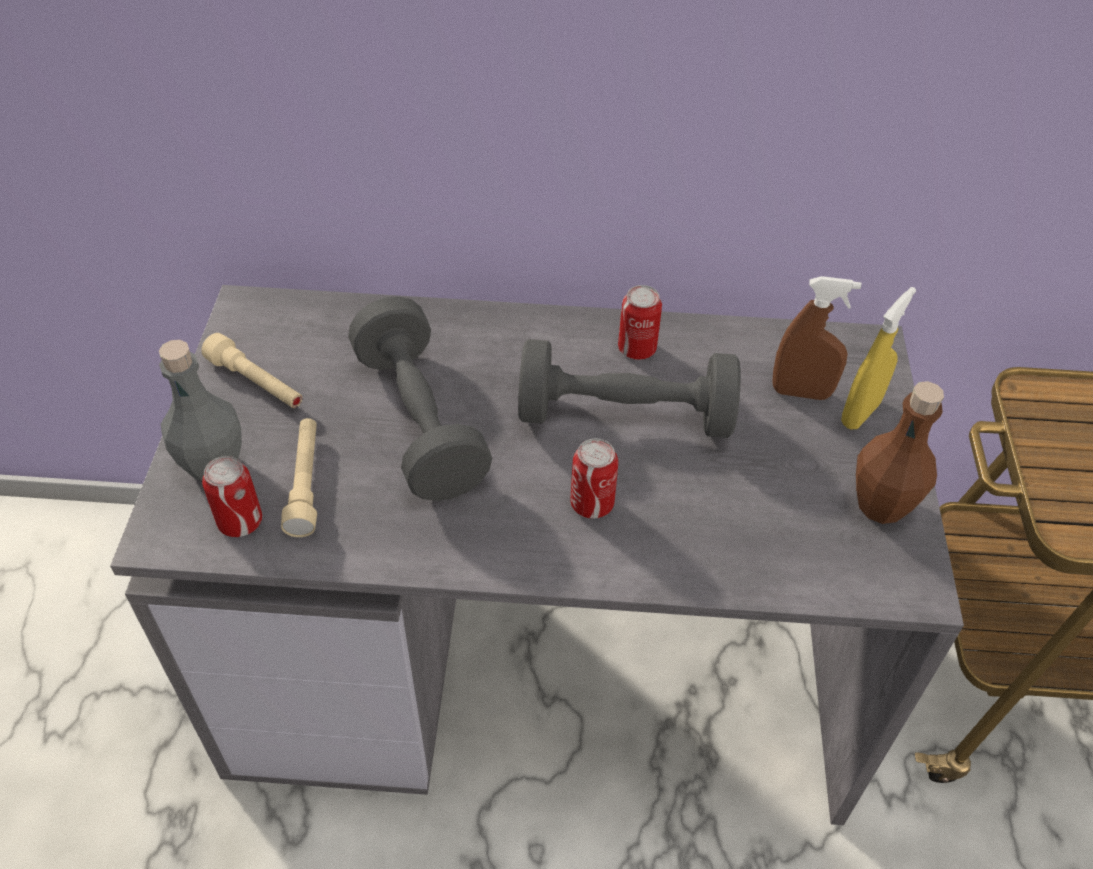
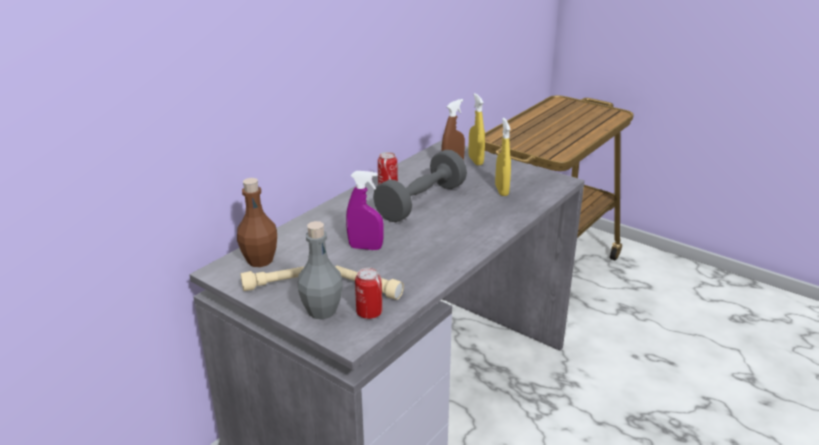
camera: 55 degrees left, 20 degrees down
(420, 422) = (365, 247): grey dumbbell -> purple spray bottle
(592, 503) = (459, 224): can -> none
(776, 507) = (501, 190): none -> yellow spray bottle
(881, 505) = (521, 173): brown bottle -> brown bottle (260, 260)

